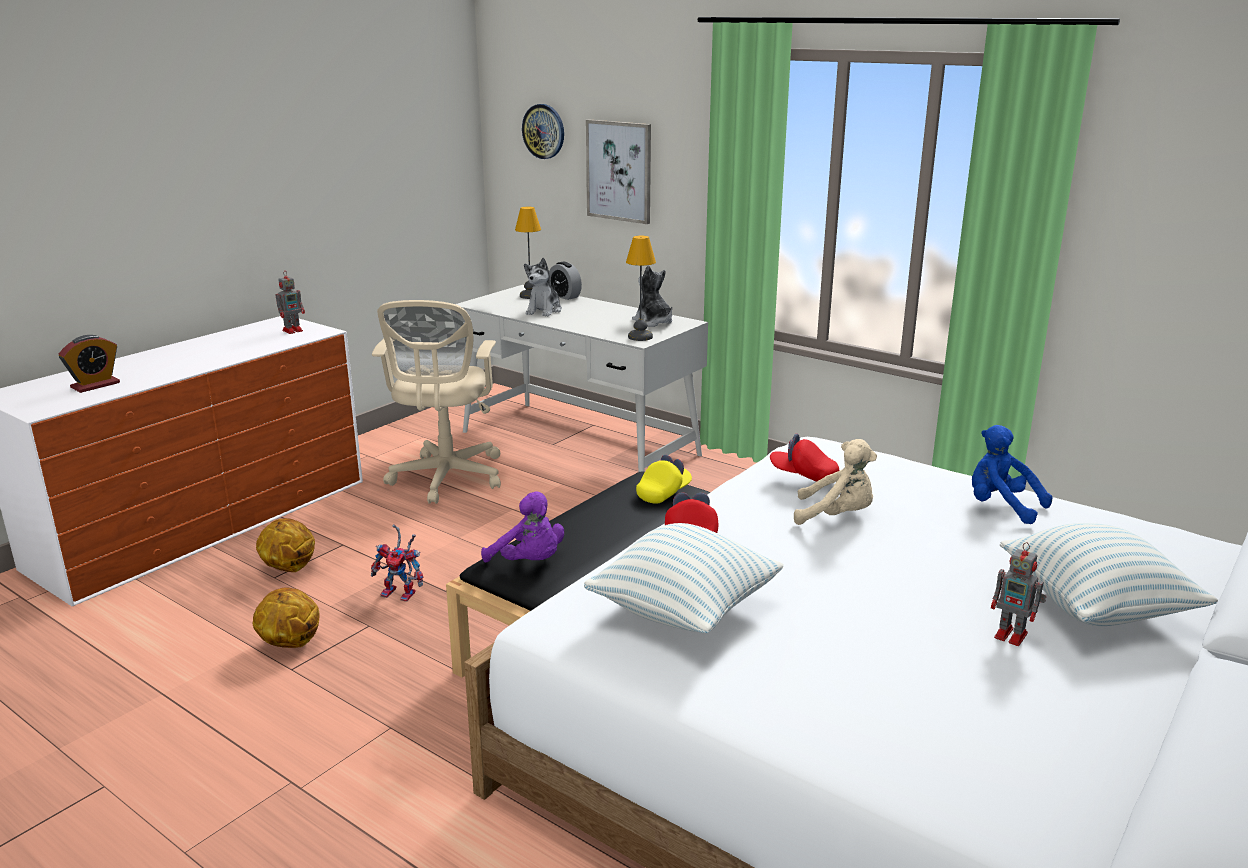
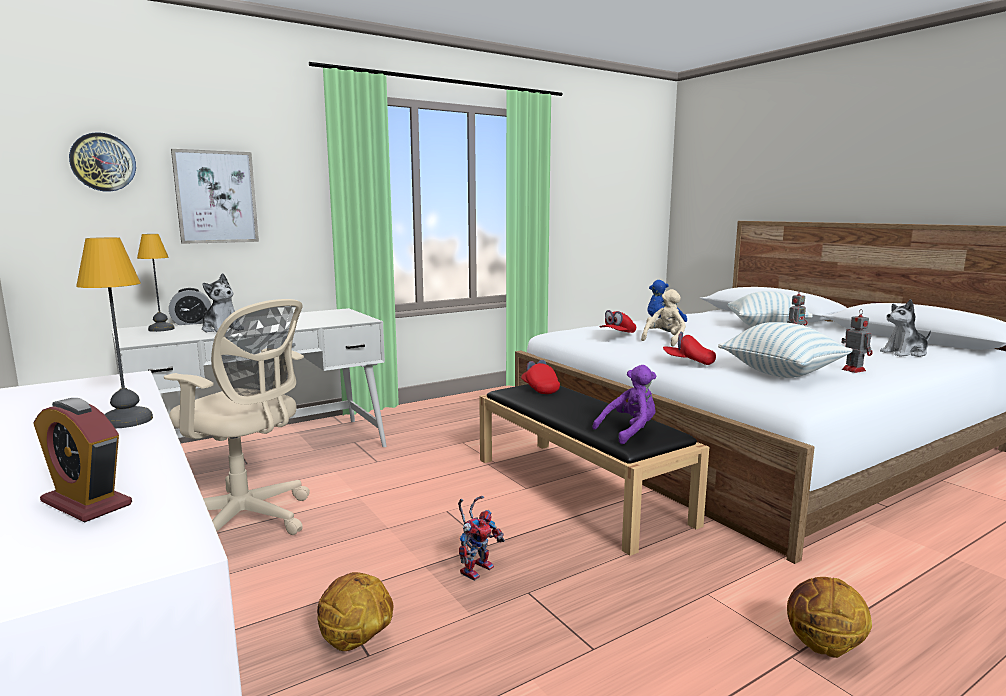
camera: 70 degrees left, 10 degrees down
(95, 385) = (86, 503): alarm clock -> alarm clock turned 150 degrees clockwise
(289, 644) = (540, 648): basketball -> basketball (823, 647)
(293, 330) = (82, 388): toy robot -> toy robot (852, 370)
(641, 337) = (354, 319): table lamp -> table lamp (128, 420)
(653, 322) = (323, 315): plush toy -> plush toy (905, 353)
(664, 493) = (540, 389): yellow cap -> red cap

